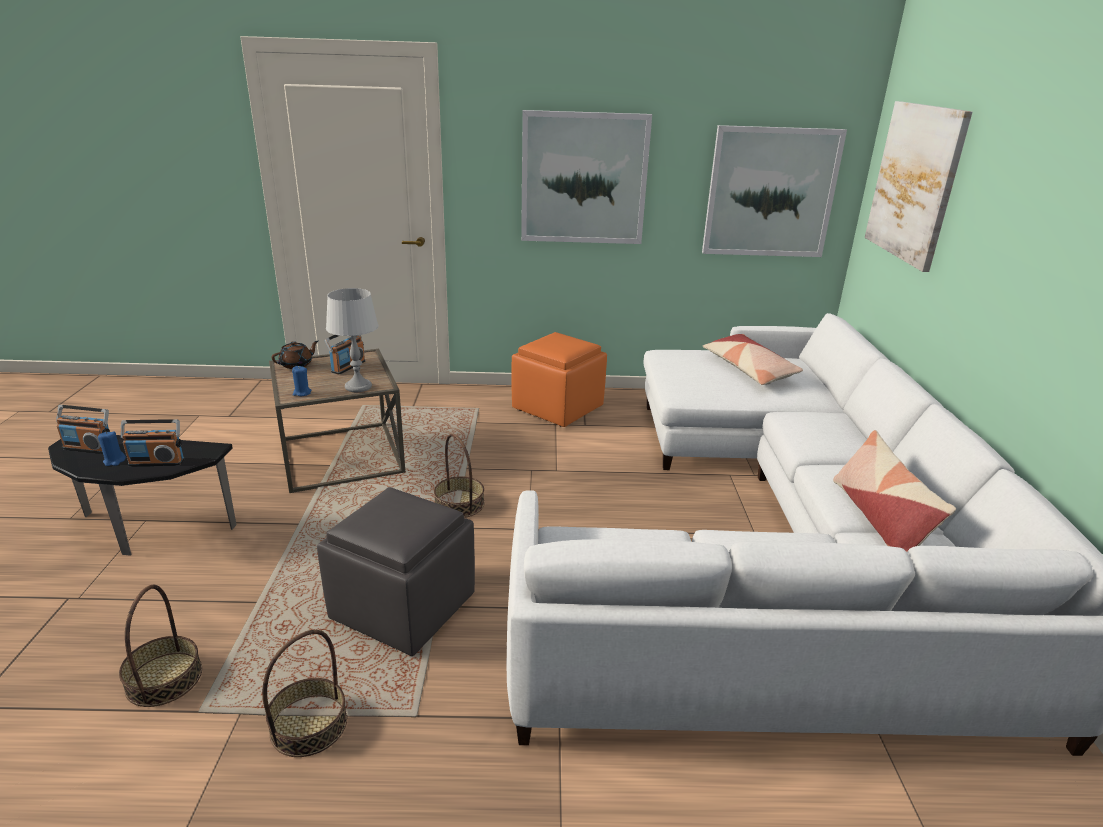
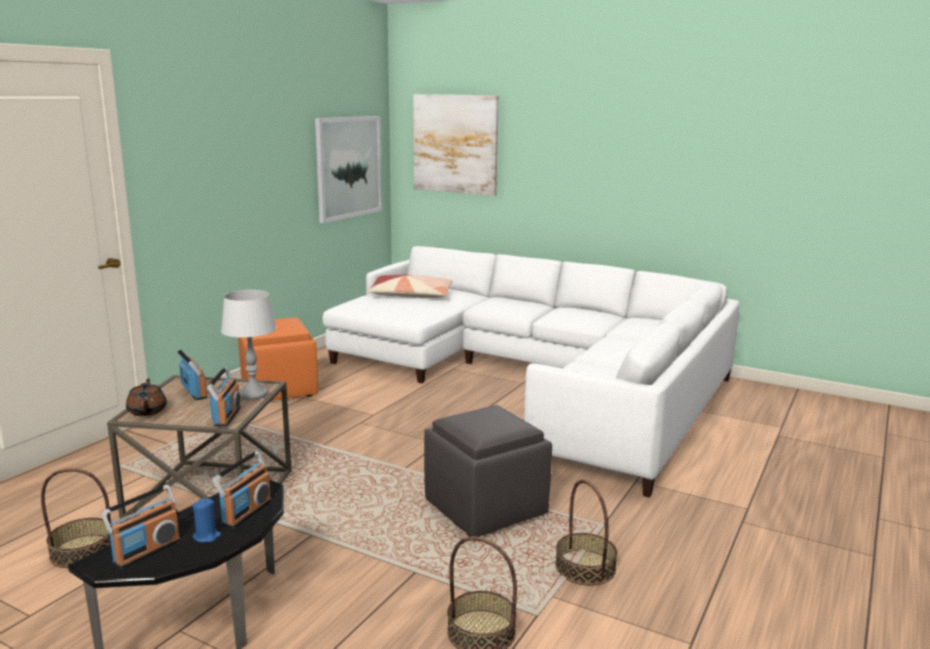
camera: 60 degrees left, 10 degrees down
(302, 393) = (226, 416): blue candle -> radio
(459, 504) = (373, 459): basket -> basket (82, 551)
(584, 179) = (239, 173): picture -> none
(879, 519) = (608, 321): pillow -> none

